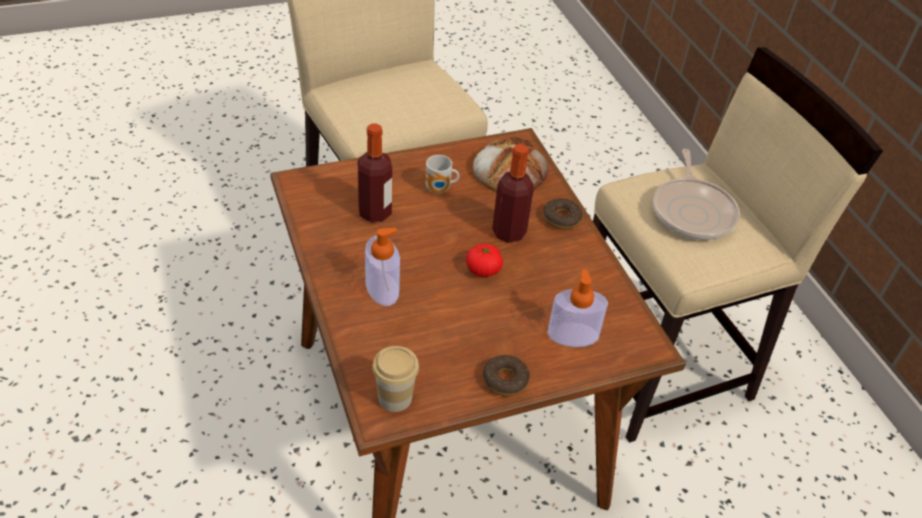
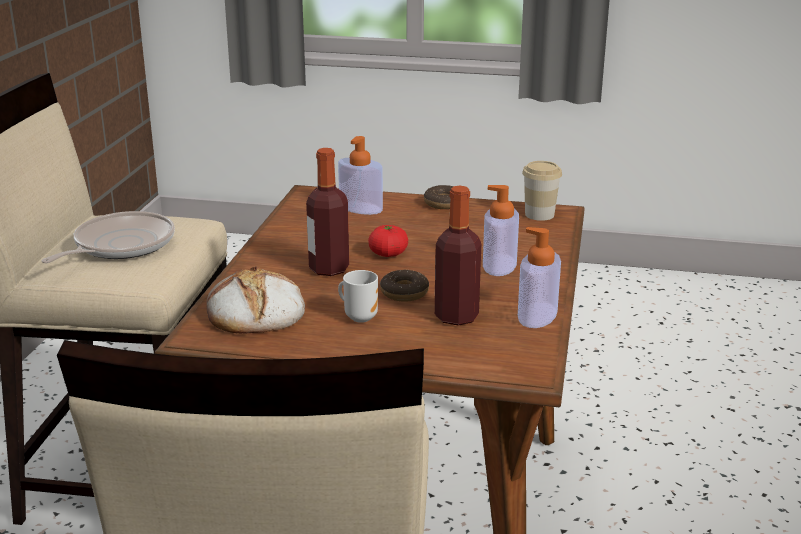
camera: 145 degrees left, 20 degrees down
(318, 234) = (537, 315): none -> soap dispenser
(561, 218) = (261, 265): donut -> donut (404, 293)

